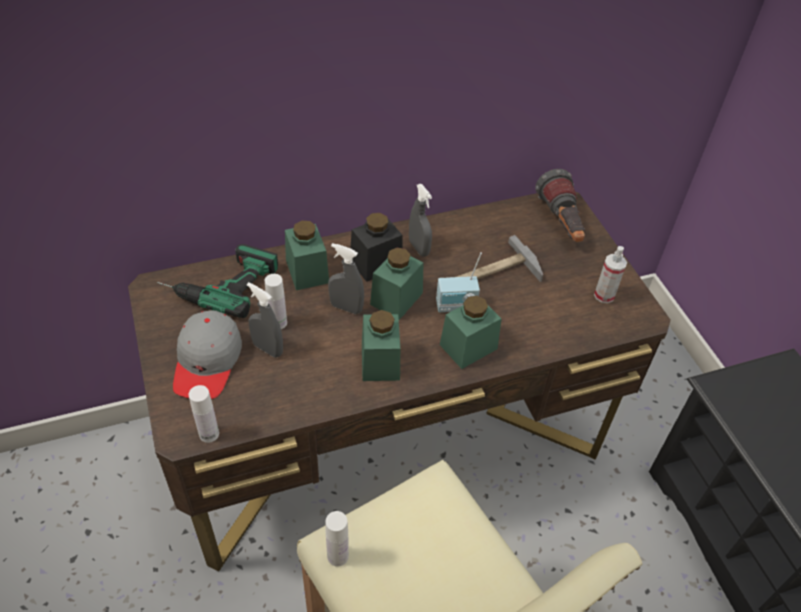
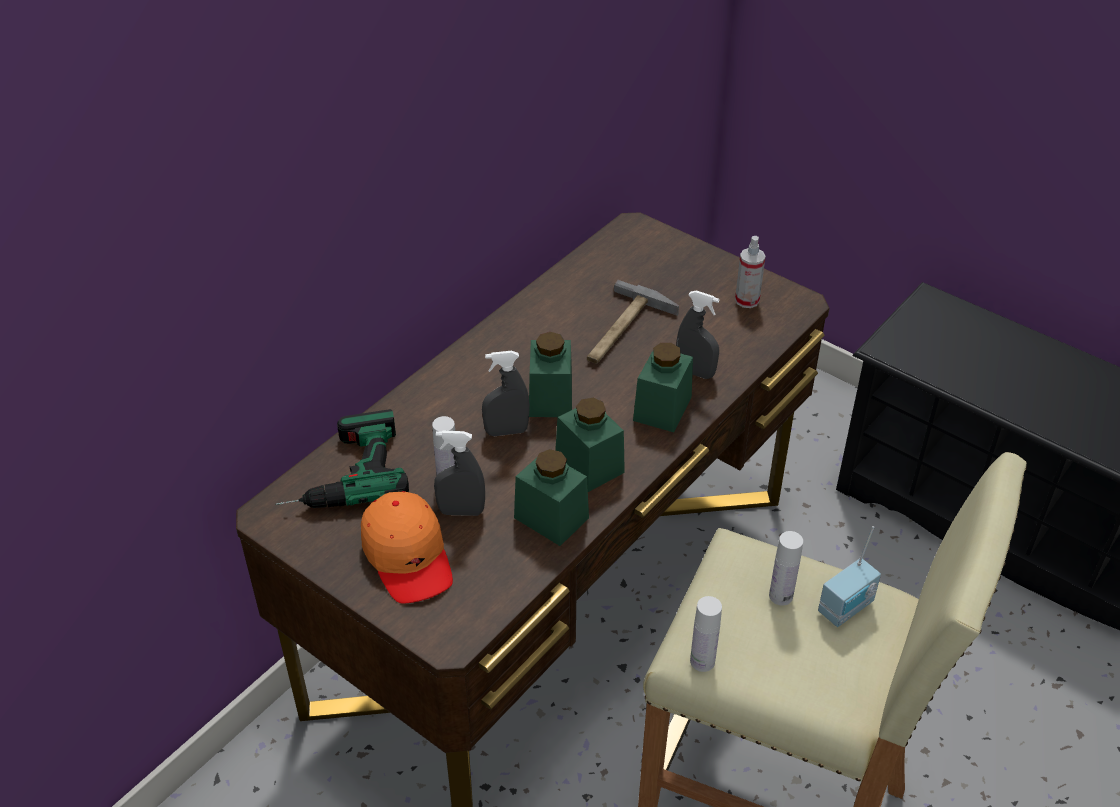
camera: 30 degrees left, 5 degrees down
(208, 362) = (408, 556): grey cap -> orange cap
(209, 434) = (478, 622): white bottle -> white bottle (780, 596)
(307, 271) = (430, 416): green jar -> green jar (551, 518)
(376, 263) = (497, 374): black jar -> none
(419, 248) = (528, 338): grey spray bottle -> grey spray bottle (695, 372)
(456, 307) = (617, 377): radio -> radio (847, 608)
(561, 223) = (649, 250): flashlight -> none

